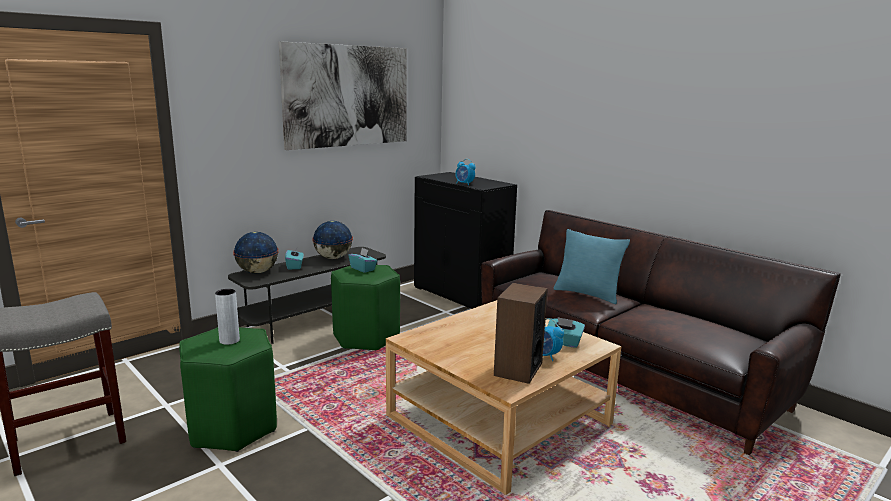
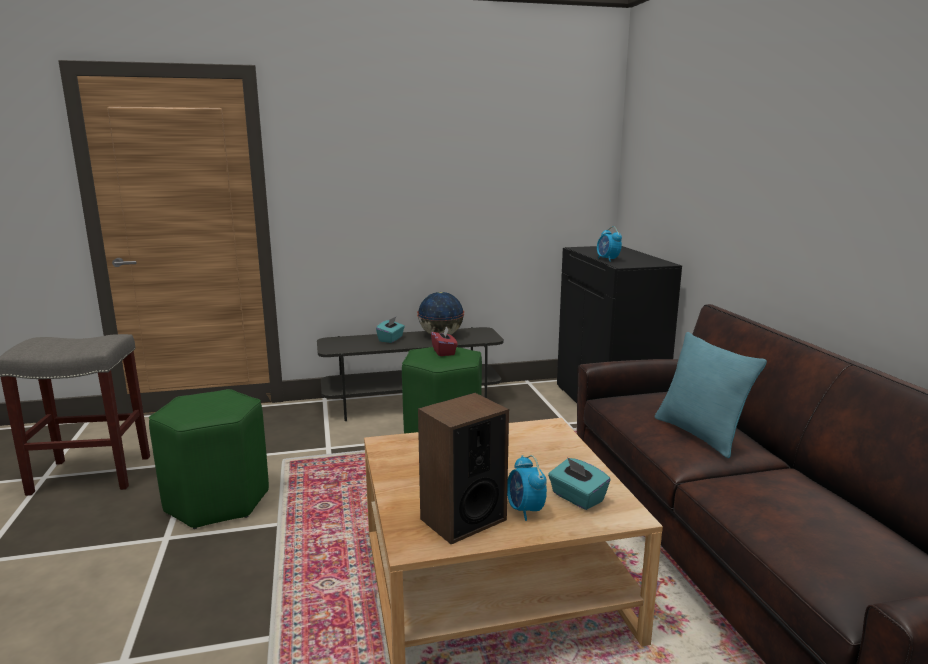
camera: 30 degrees right, 0 degrees up
(229, 340) = (210, 405): grey vase -> none
(257, 272) = (348, 340): globe -> none
(347, 96) = (478, 145): picture -> none
(363, 269) = (444, 352): turquoise tissue box -> red tissue box

